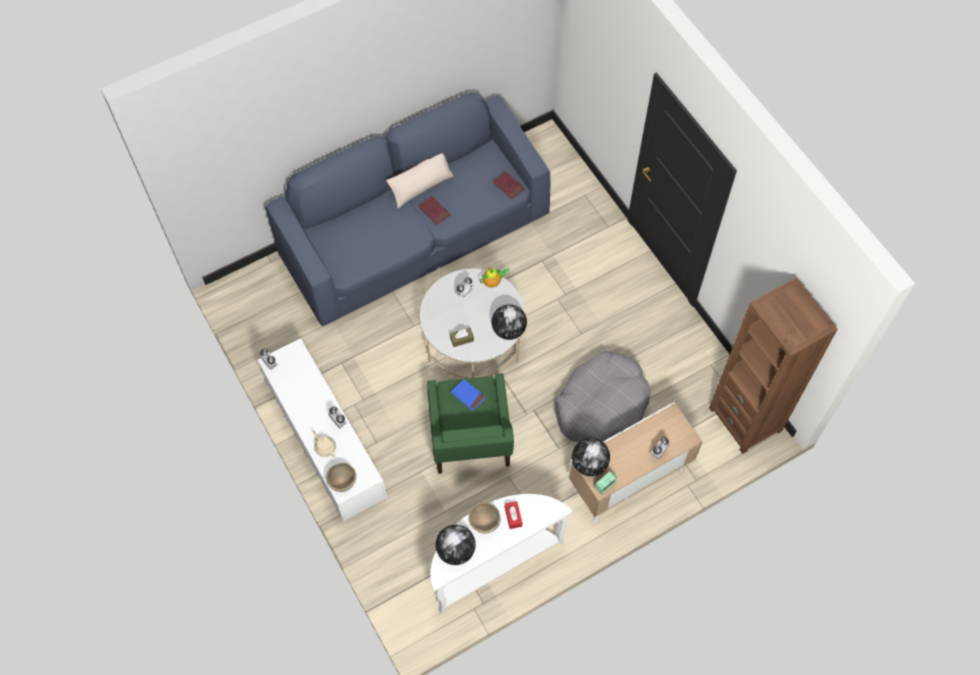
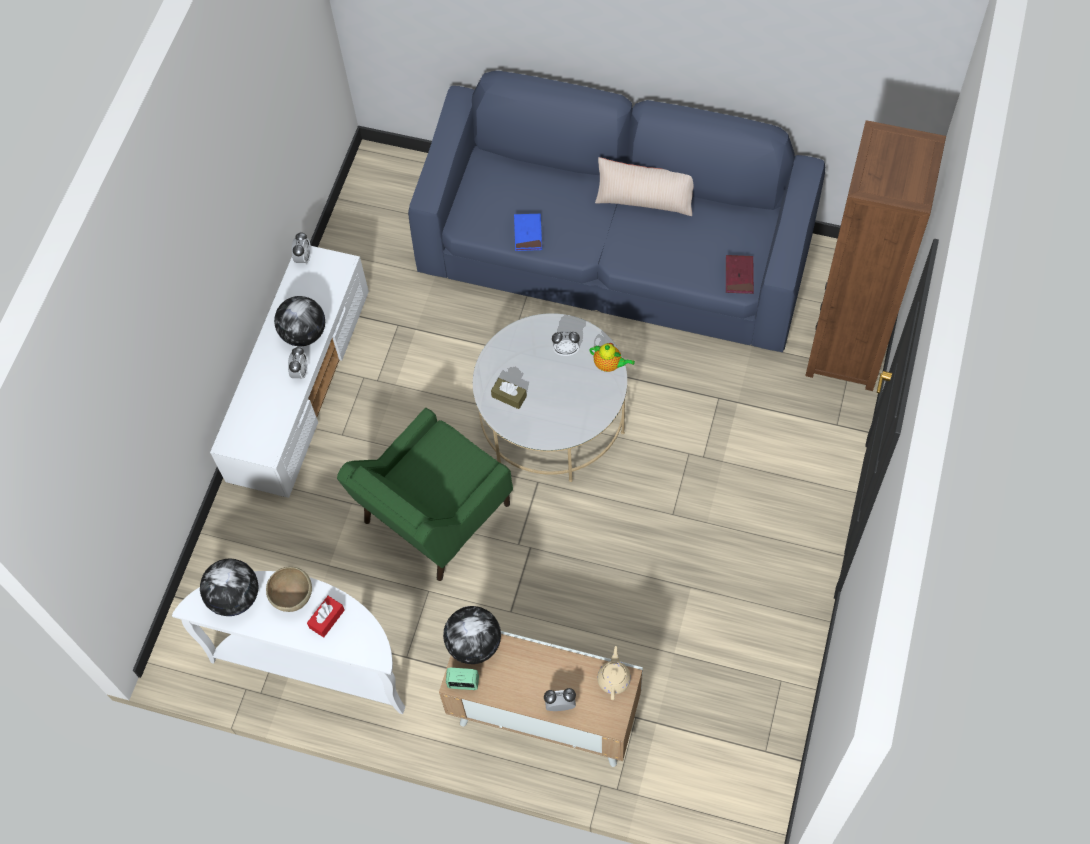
camera: 50 degrees right, 0 degrees up
(325, 447) = (261, 385): beige teapot -> beige teapot (614, 678)
(343, 482) = (238, 435): brown bowl -> none
(434, 211) = (628, 237): red book -> none
(468, 395) = (453, 461): blue book -> blue book (528, 233)
(508, 330) = (568, 430): globe -> globe (304, 333)
(601, 405) = (607, 609): grey dog bed -> none
(745, 419) = (750, 779): brown bookcase -> brown bookcase (846, 349)

